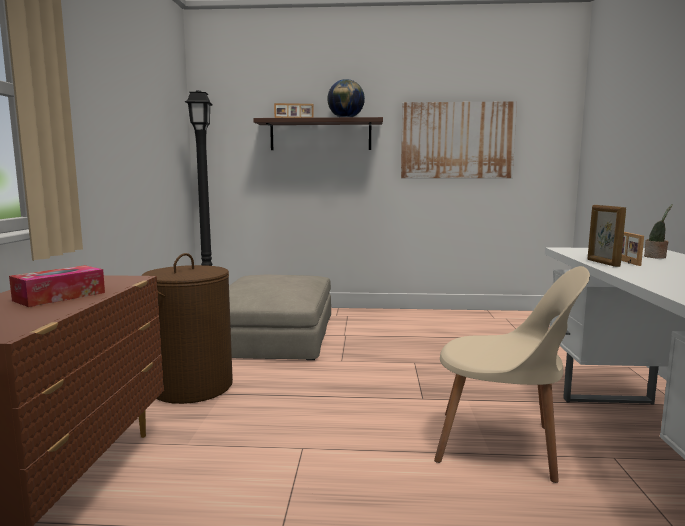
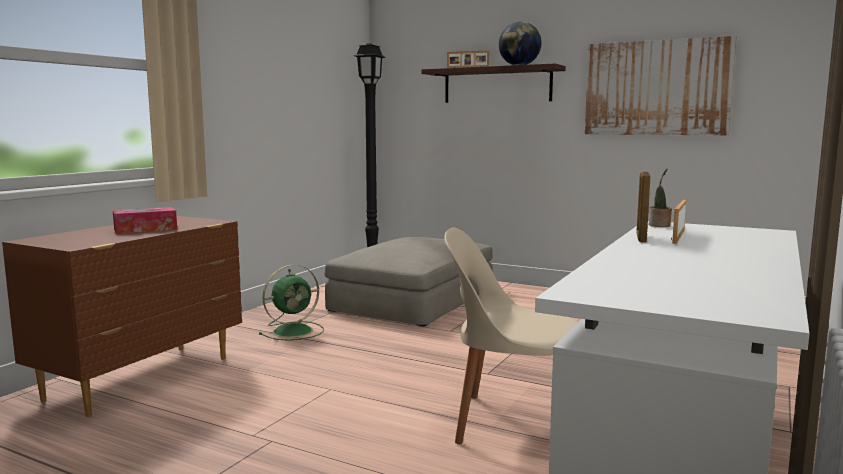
camera: 25 degrees right, 0 degrees up
(192, 386) = (294, 331): brown laundry basket -> green fan
(502, 445) = (512, 422): beige chair -> beige chair turned 150 degrees clockwise
(656, 257) = (737, 238): potted plant -> potted plant (659, 226)

